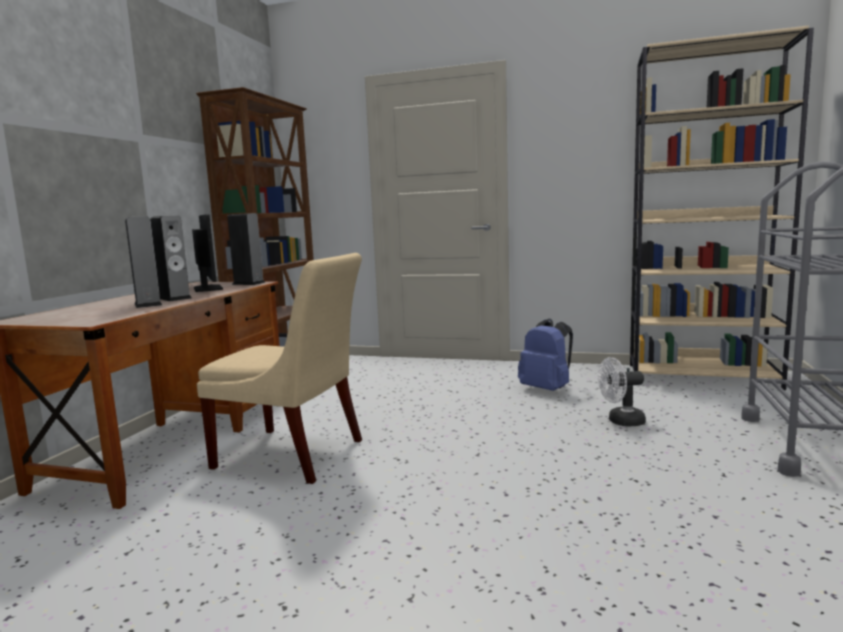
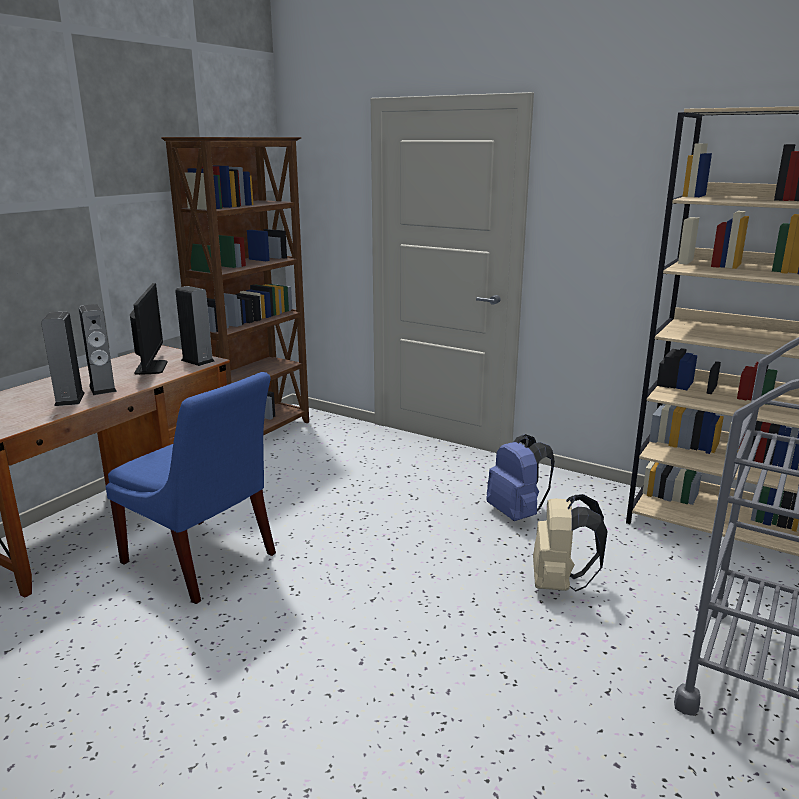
camera: 15 degrees right, 10 degrees up
(294, 455) = (202, 561): beige chair -> blue chair
(621, 421) = (560, 583): white fan -> beige backpack

